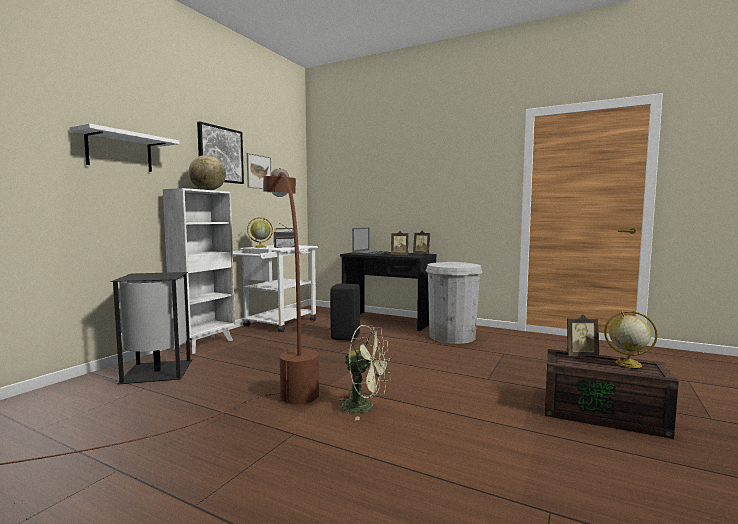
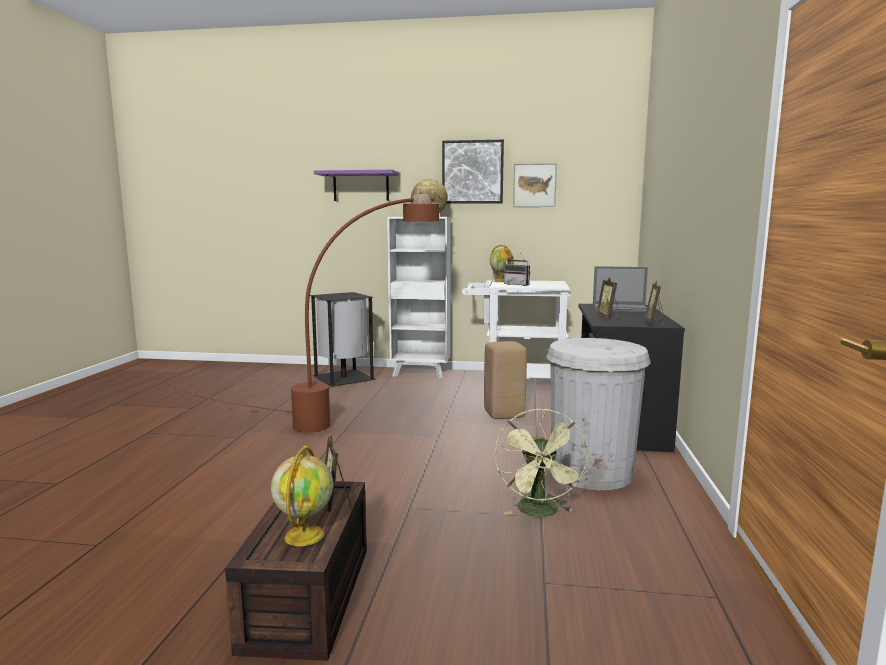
camera: 70 degrees right, 5 degrees up
(119, 152) = (361, 186): white shelf -> purple shelf
(345, 337) = (503, 414): black stool -> beige stool
(365, 407) = (294, 453): green fan -> green fan (540, 513)

